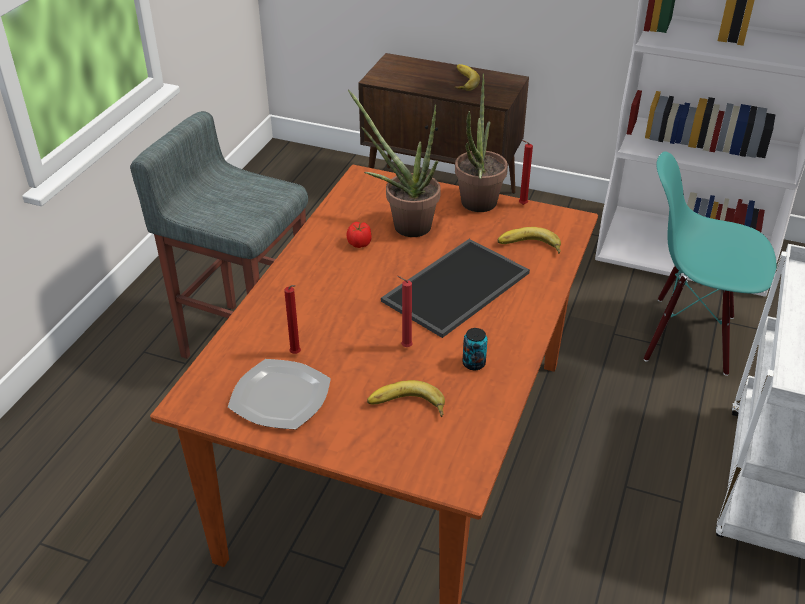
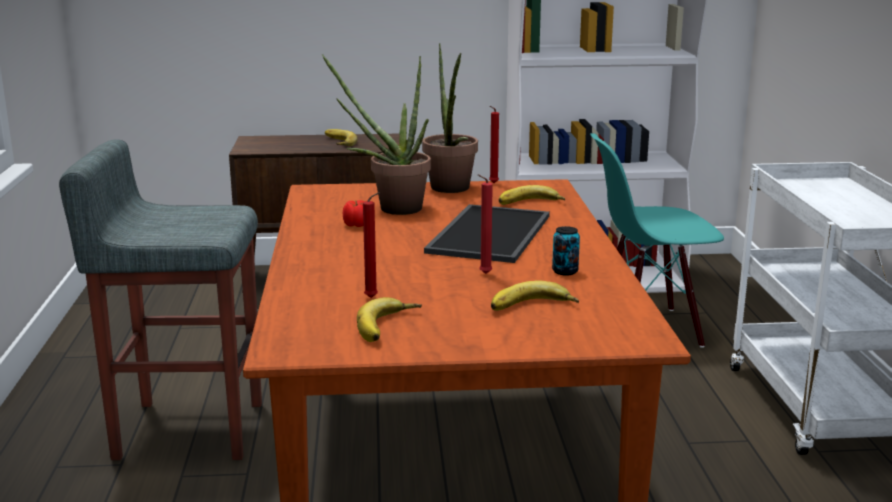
camera: 25 degrees left, 20 degrees down
(281, 397) = (389, 327): plate -> banana

